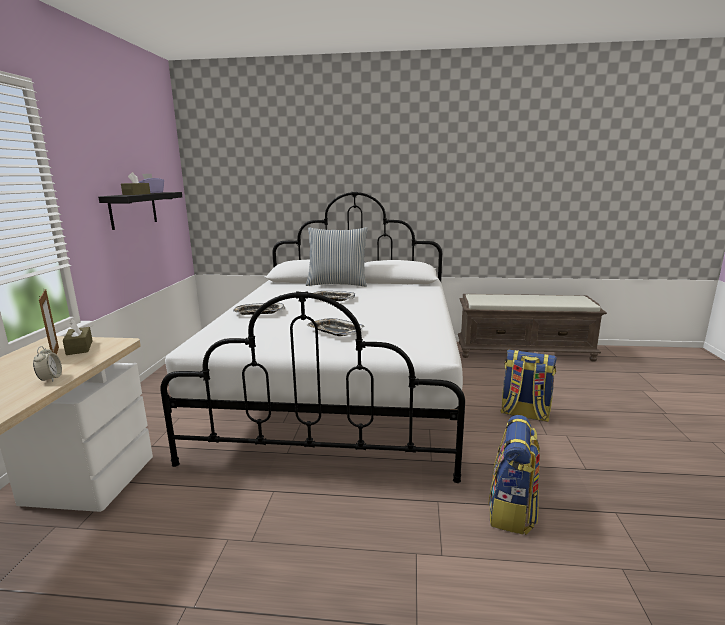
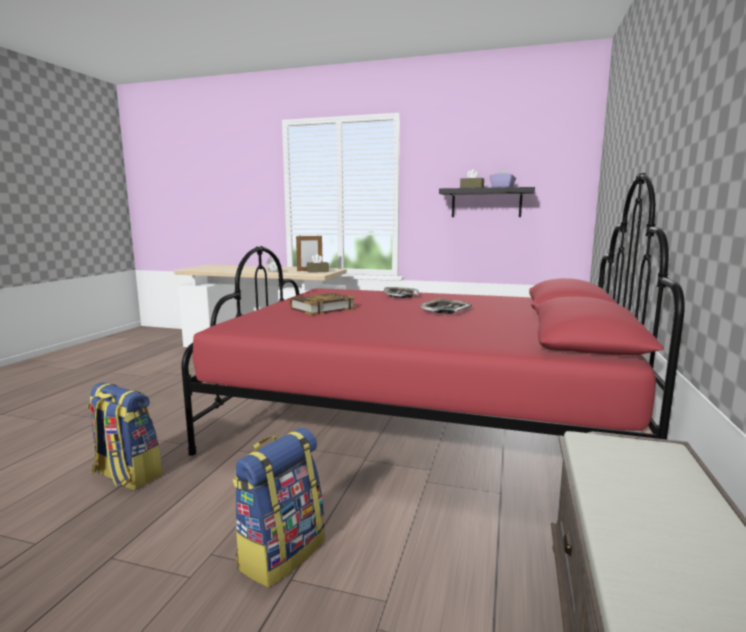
camera: 100 degrees right, 5 degrees down
(335, 331) = (322, 308): tray -> book
(337, 284) = (532, 314): pillow -> none
(341, 388) = (421, 420): white bed -> red bed

